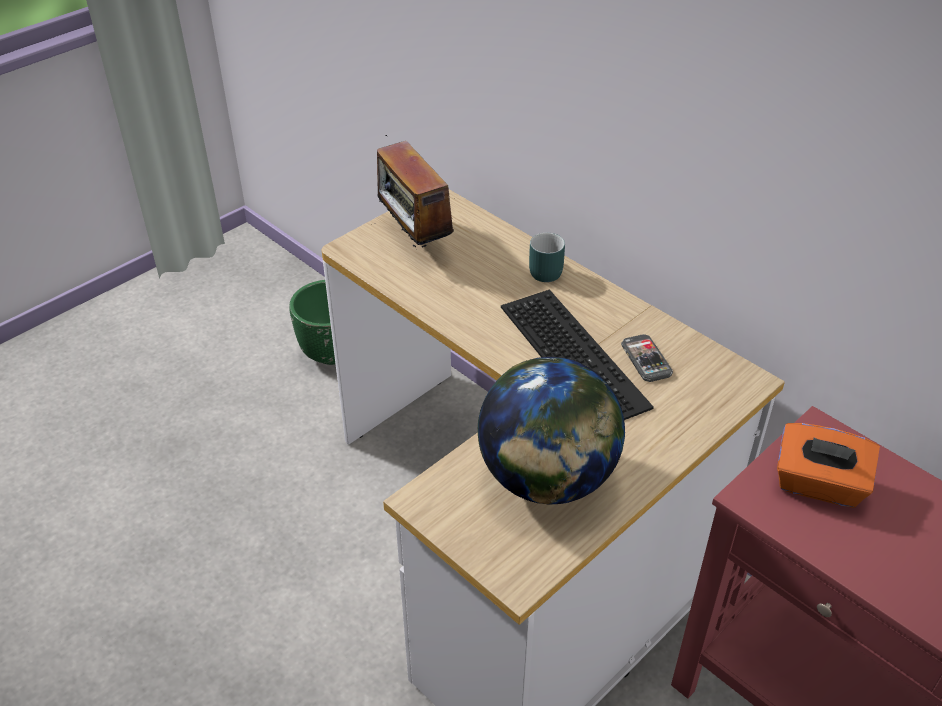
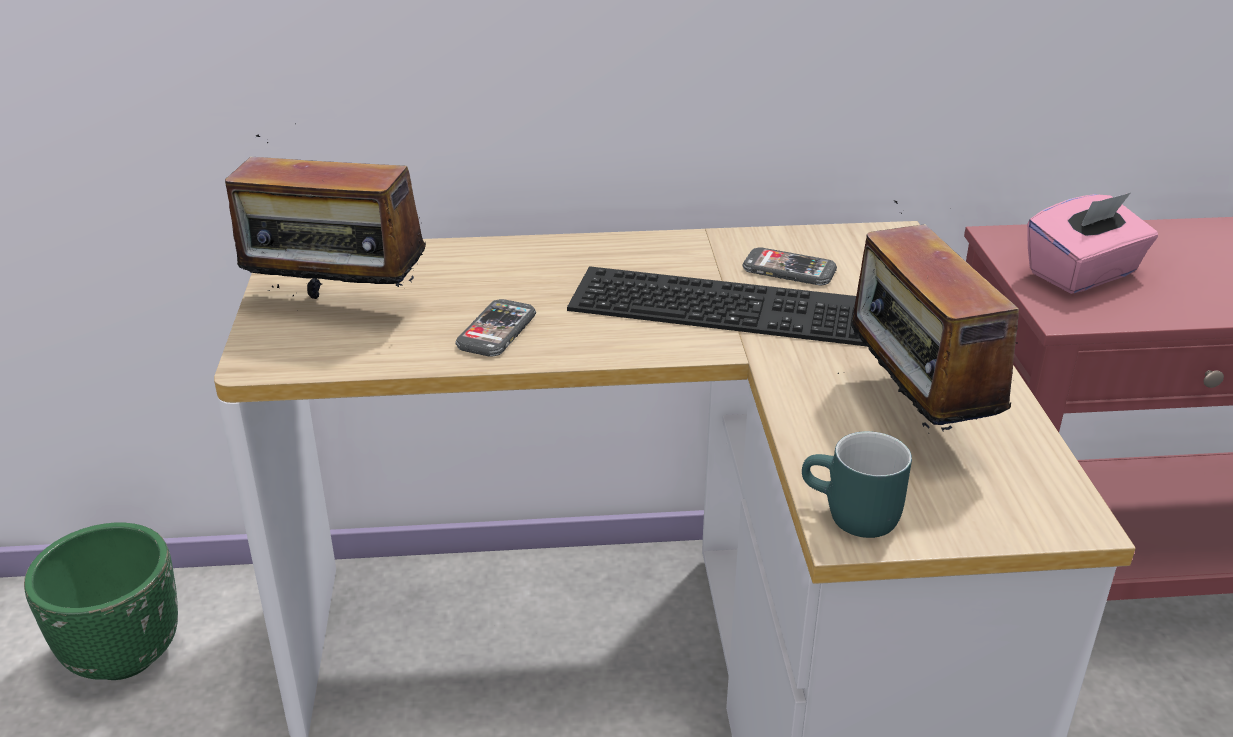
camera: 50 degrees left, 10 degrees down
(454, 297) = (496, 331): none -> phone
(541, 270) = (544, 257): turquoise mug -> turquoise mug (850, 517)
(546, 479) = (913, 418): globe -> radio
(818, 485) = (1083, 274): orange tissue box -> pink tissue box

